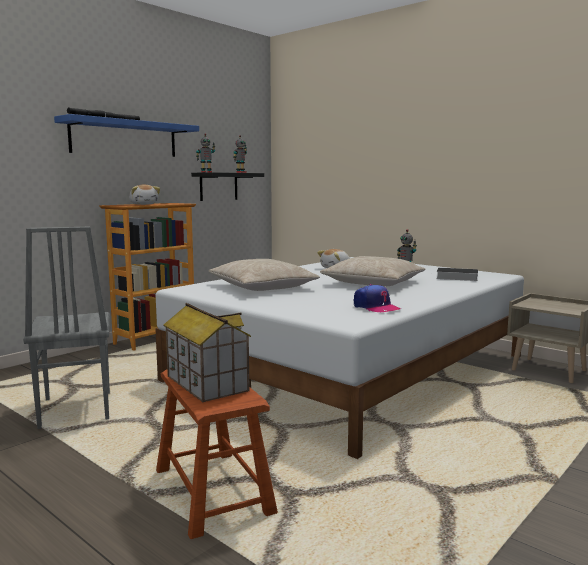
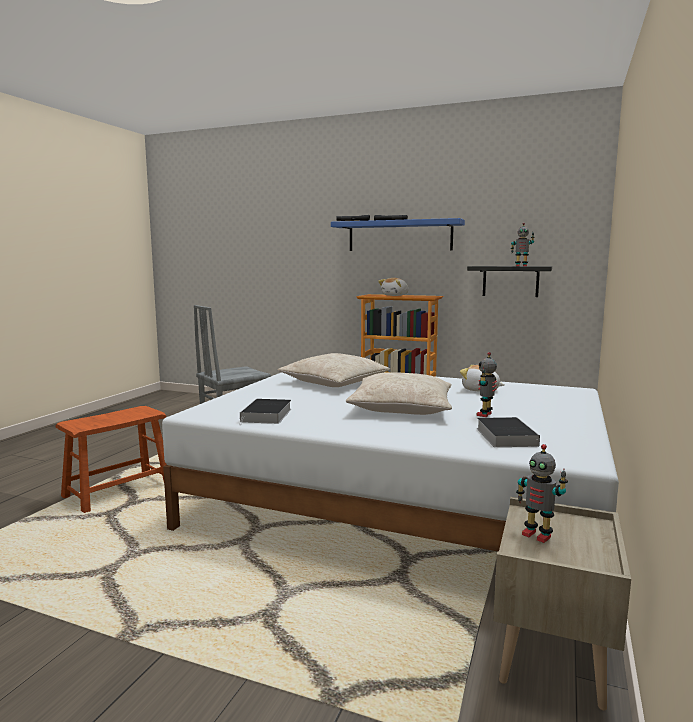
camera: 70 degrees right, 0 degrees up
(206, 172) = (480, 265): toy robot -> toy robot (537, 535)
(206, 383) = (115, 416): toy house -> none
(375, 307) = (266, 416): cap -> book

